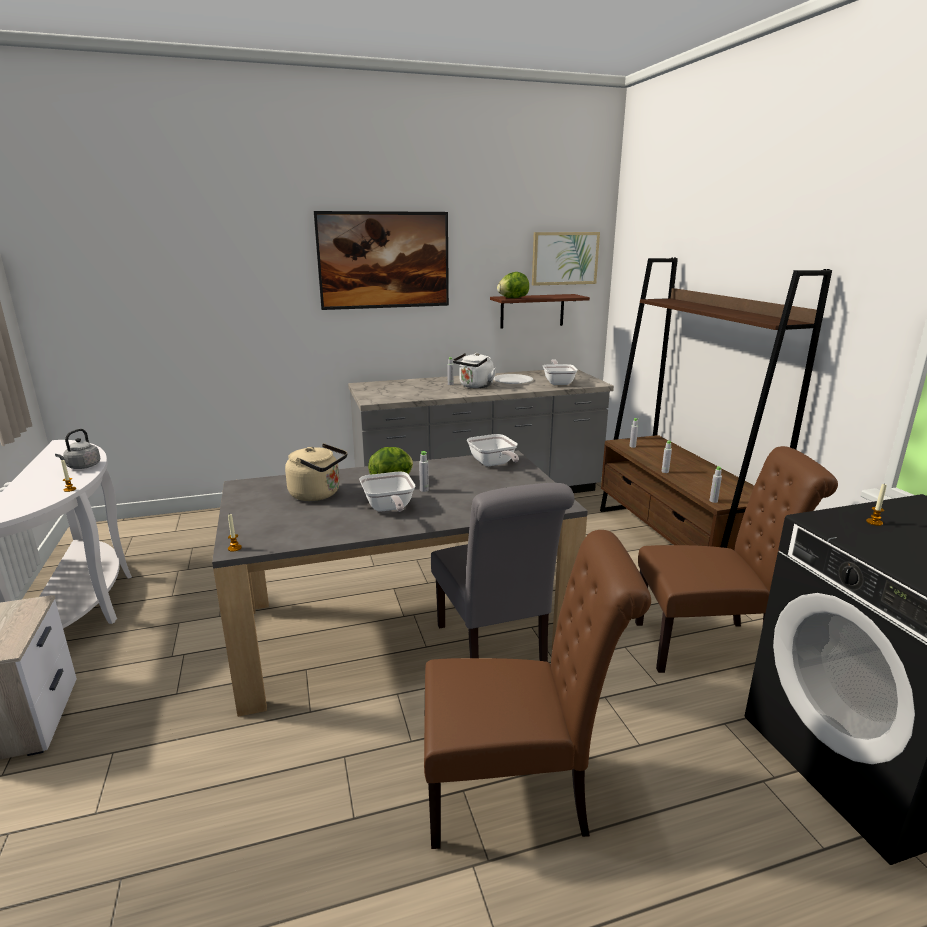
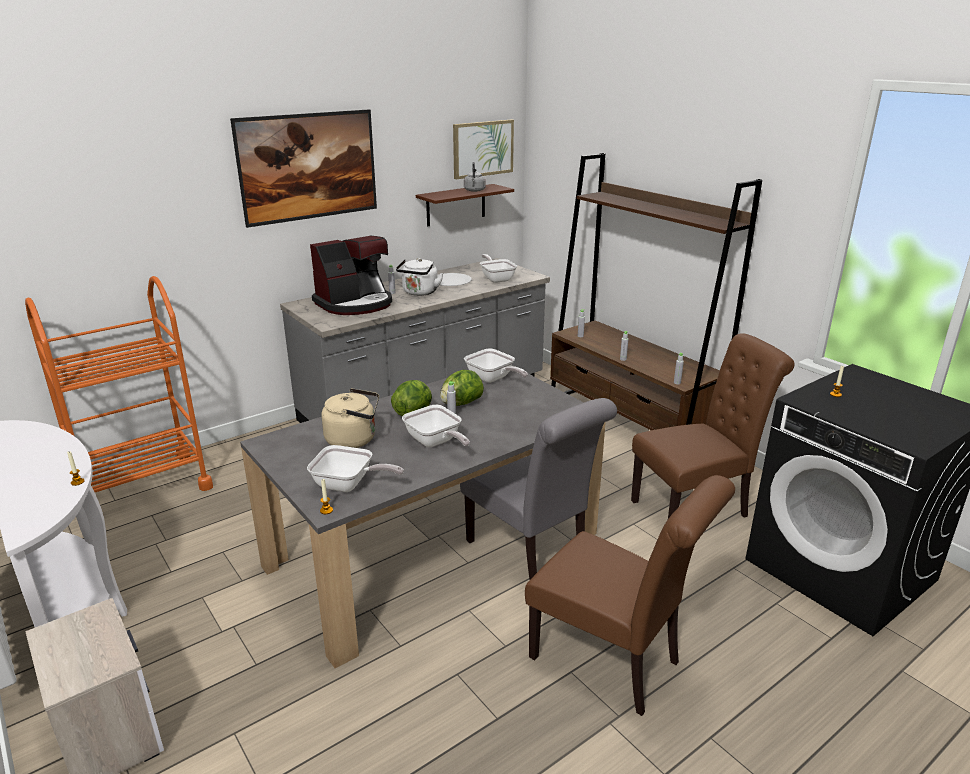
camera: 20 degrees left, 5 degrees up
(82, 467) = (59, 452): grey kettle -> grey kettle (474, 191)
(202, 525) = (143, 487): none -> orange cart
(275, 530) = (349, 485): none -> frying pan
(410, 389) = (355, 304): none -> coffee machine
(513, 298) = (442, 196): lettuce -> lettuce (461, 403)
(517, 794) = (613, 663): brown chair -> brown chair turned 60 degrees clockwise

